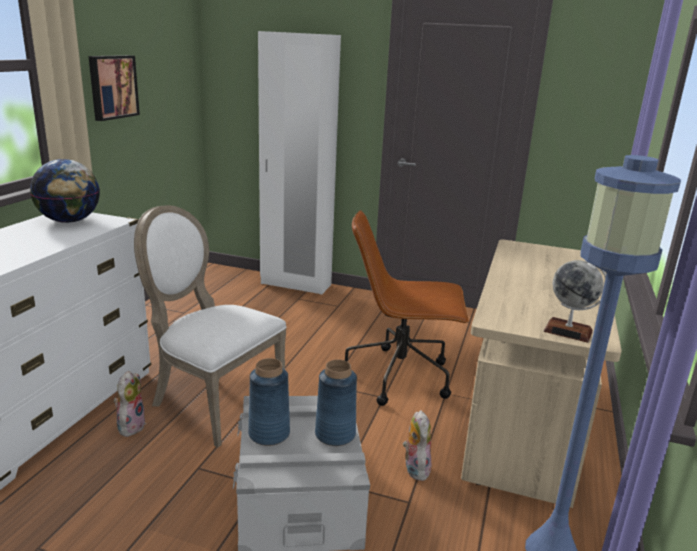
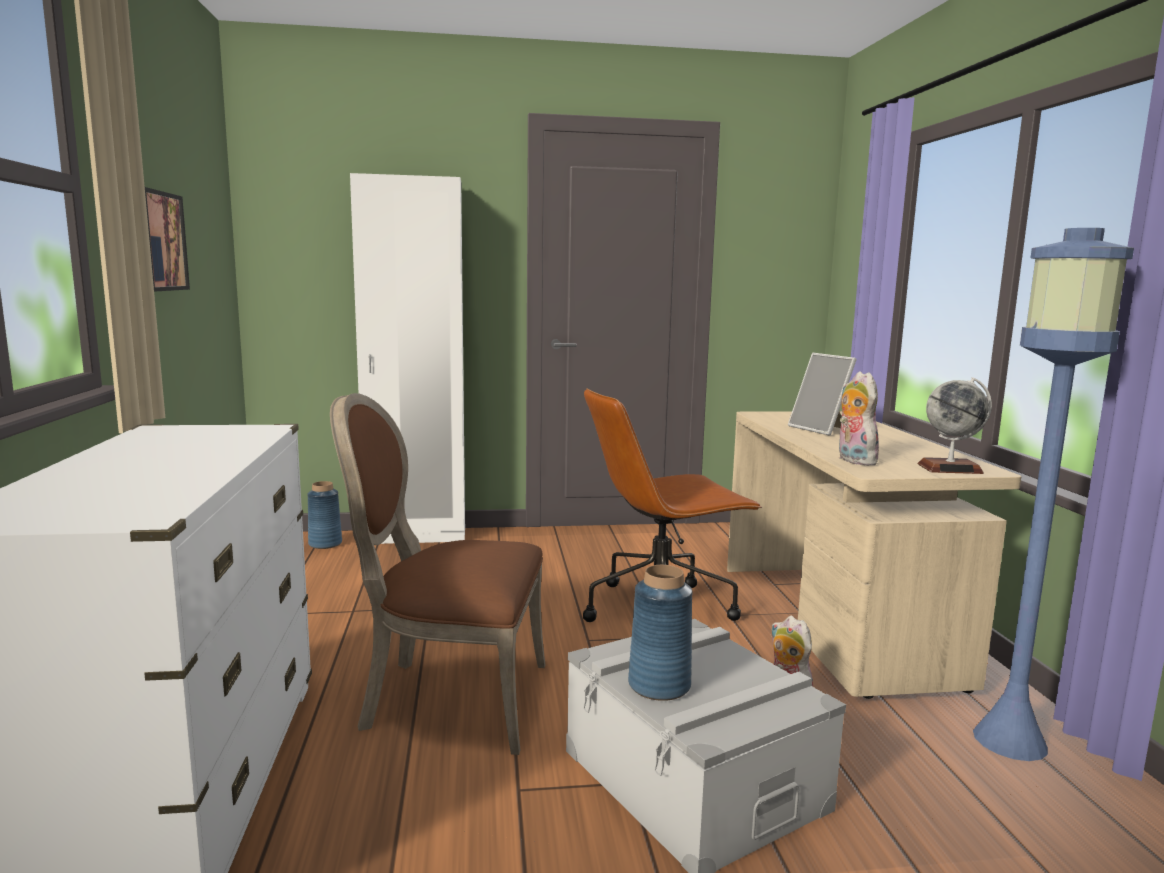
camera: 25 degrees left, 10 degrees down
(69, 221) = (186, 436): globe -> none
(130, 426) = (351, 767): plush toy -> plush toy (853, 460)
(213, 401) = (448, 699): white chair -> brown chair
(335, 434) = (736, 663): blue vase -> blue vase (325, 544)
(536, 270) = (821, 429): none -> picture frame

